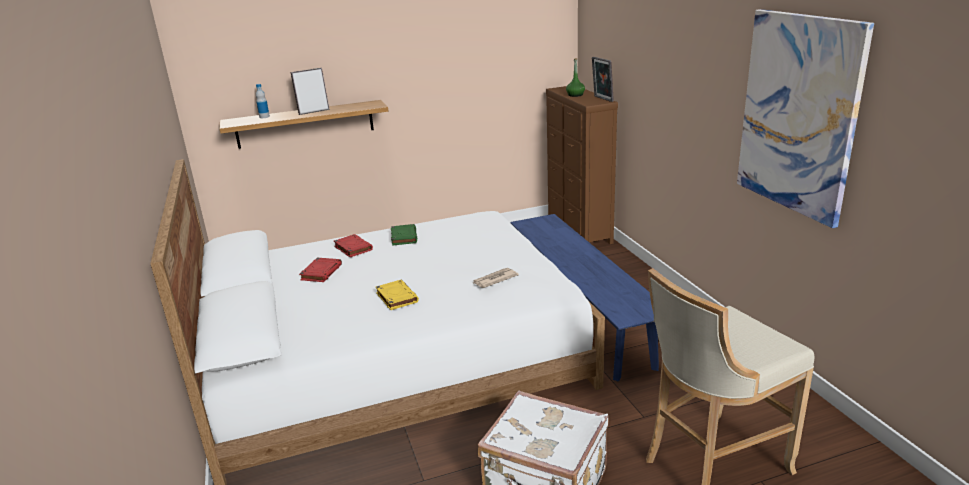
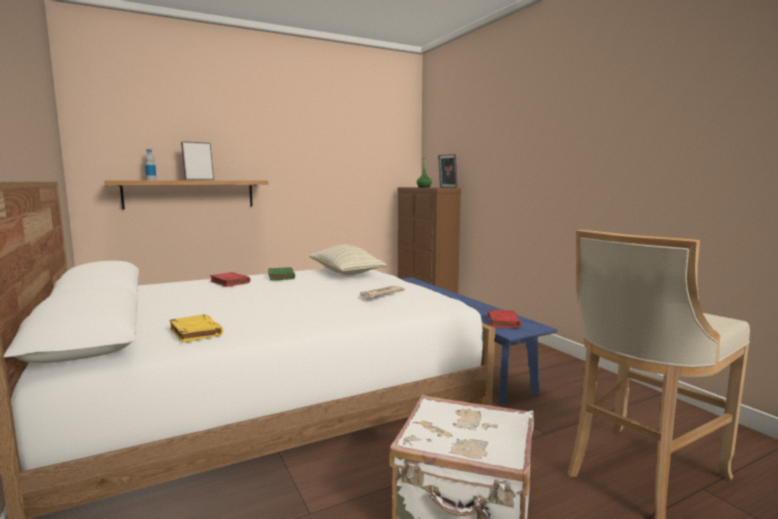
camera: 10 degrees left, 15 degrees down
(321, 272) = (194, 295): red book -> red book (503, 322)
(396, 297) = (278, 307): yellow book -> yellow book (195, 332)
(471, 230) = (346, 273): none -> pillow
(798, 114) = (650, 143): picture -> none

